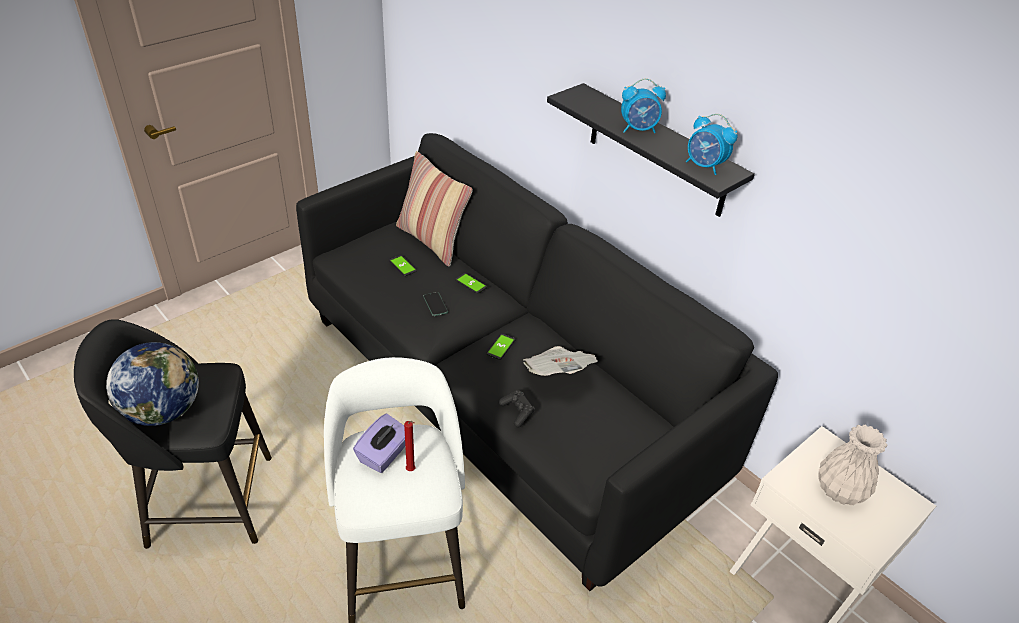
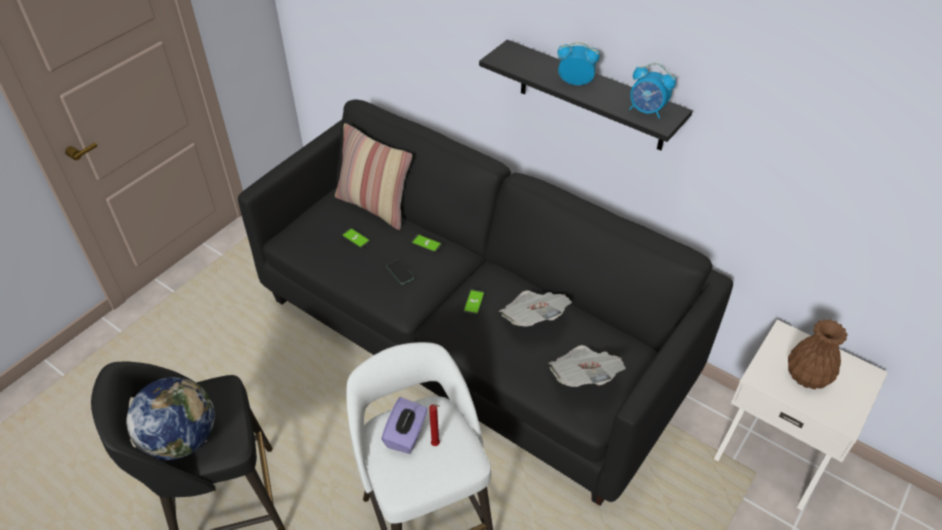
camera: 10 degrees left, 5 degrees up
(517, 412) = (508, 363): black game controller -> none
(592, 441) = (583, 377): none -> newspaper
(638, 129) = (575, 82): alarm clock -> alarm clock turned 150 degrees counterclockwise
(839, 490) = (806, 376): white vase -> brown vase

